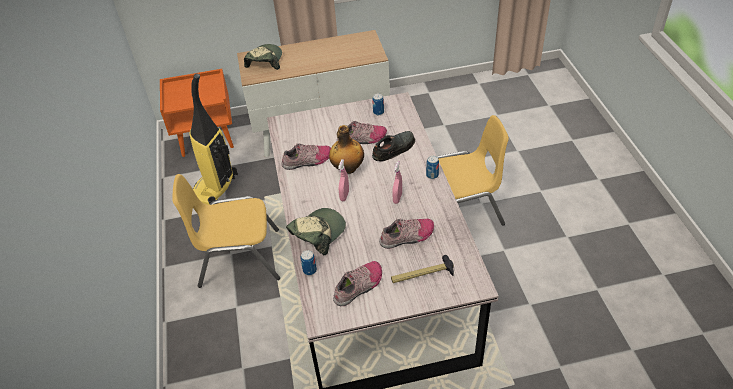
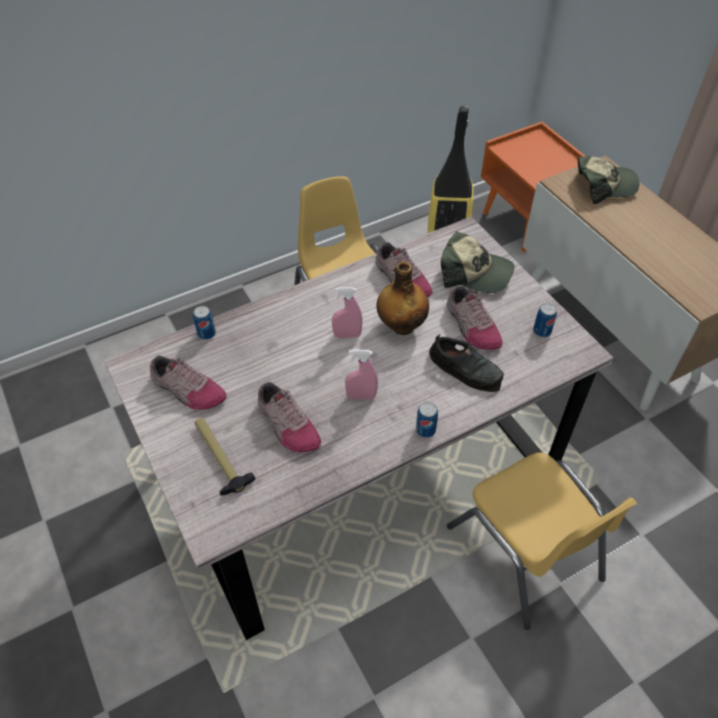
camera: 70 degrees right, 5 degrees up
(317, 233) = (270, 325): cap -> cap (475, 273)

